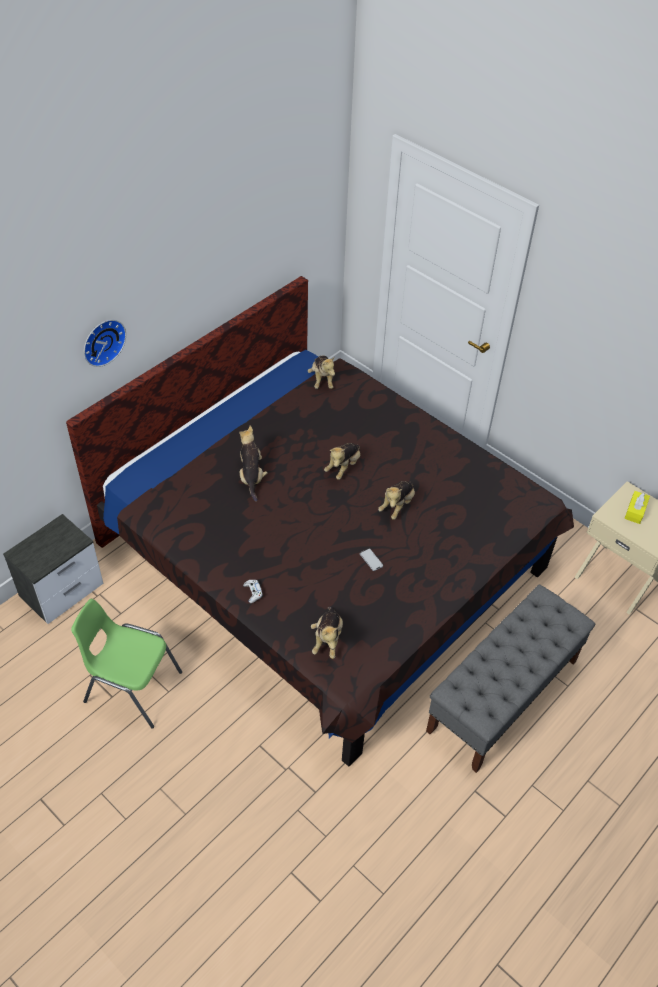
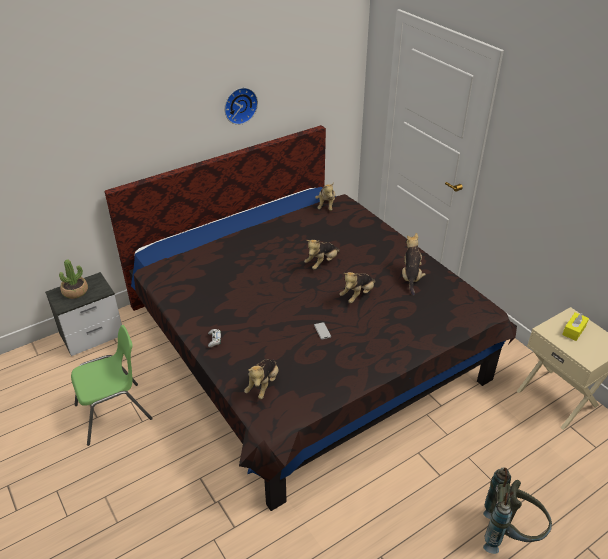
camera: 15 degrees right, 10 degrees down
(42, 547) = (75, 291): none -> potted plant
(102, 341) = (140, 131): wall clock -> wall clock (239, 105)
(131, 687) = (115, 412): green chair -> green chair turned 120 degrees clockwise
(251, 476) = (246, 259): plush toy -> plush toy (411, 277)
(503, 695) = (428, 477): grey bench -> none
(596, 739) = (509, 533): none -> grey backpack

